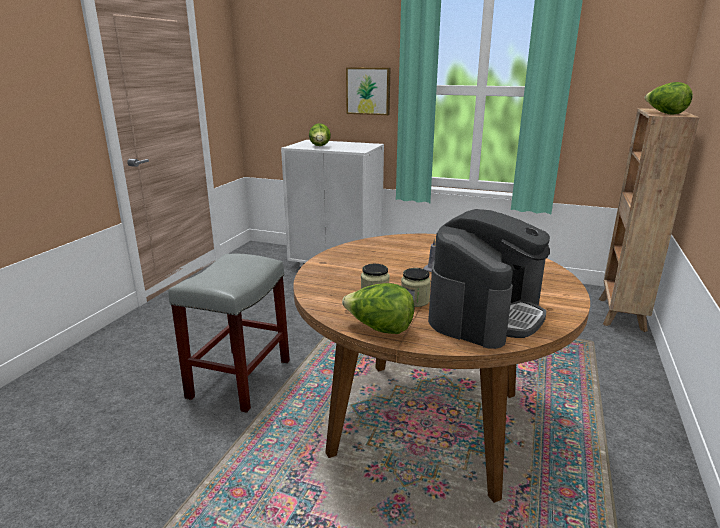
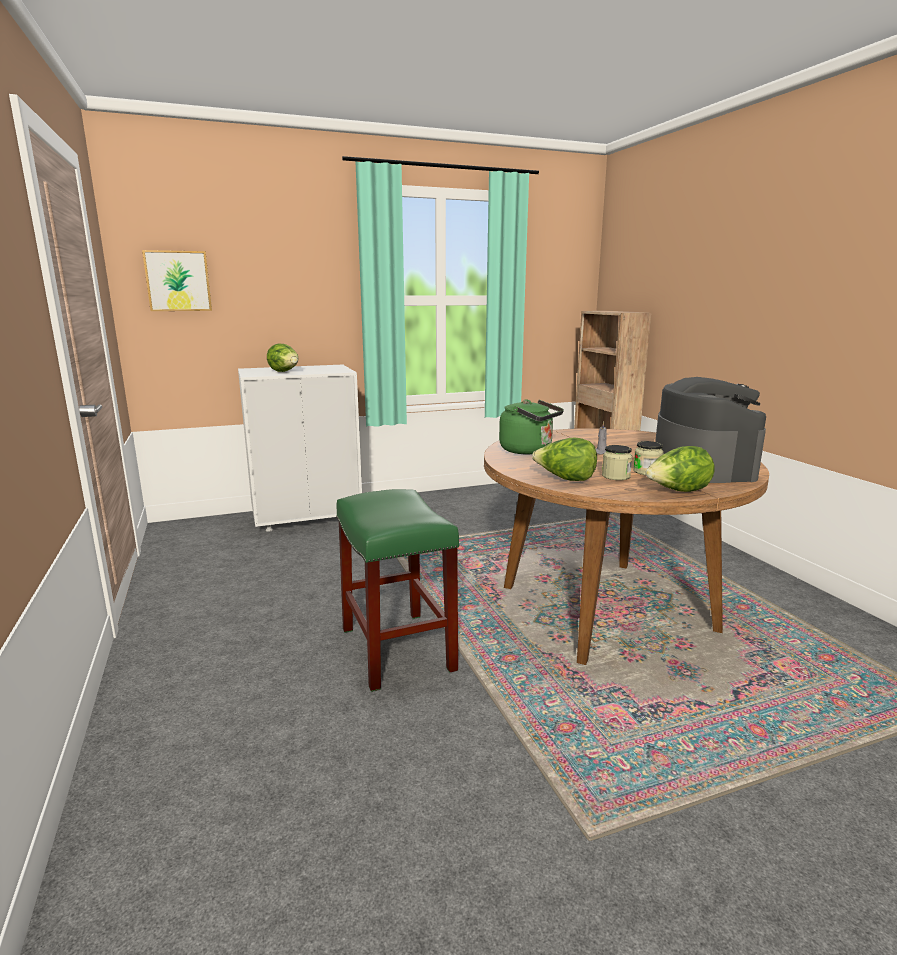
camera: 40 degrees left, 5 degrees down
(240, 378) = (396, 648): grey stool -> green stool
(368, 91) = (316, 304): picture -> picture (178, 281)
(379, 251) = (529, 450): none -> green kettle
(664, 113) = (621, 312): lettuce -> lettuce (565, 479)

